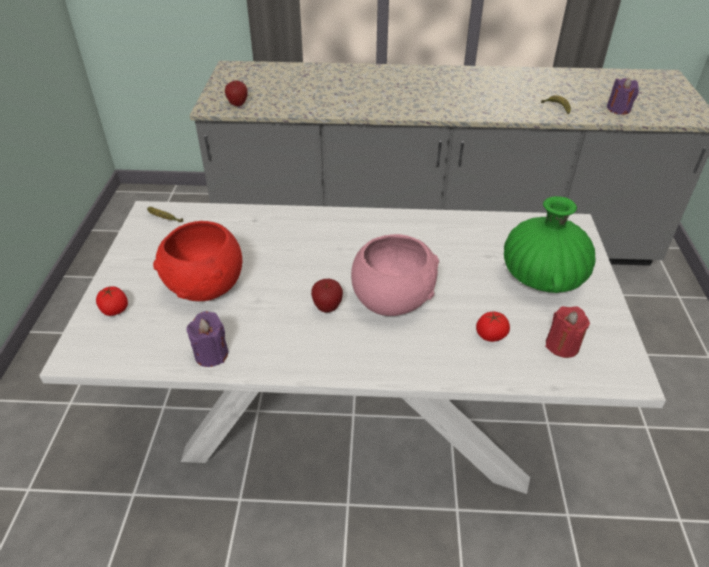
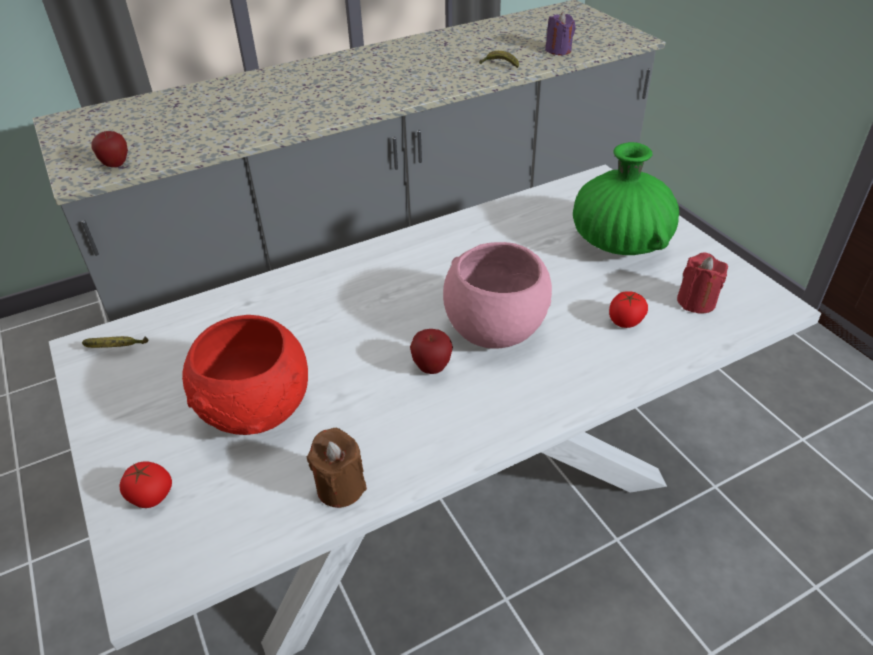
camera: 30 degrees left, 0 degrees up
(211, 354) = (340, 487): purple candle -> brown candle

